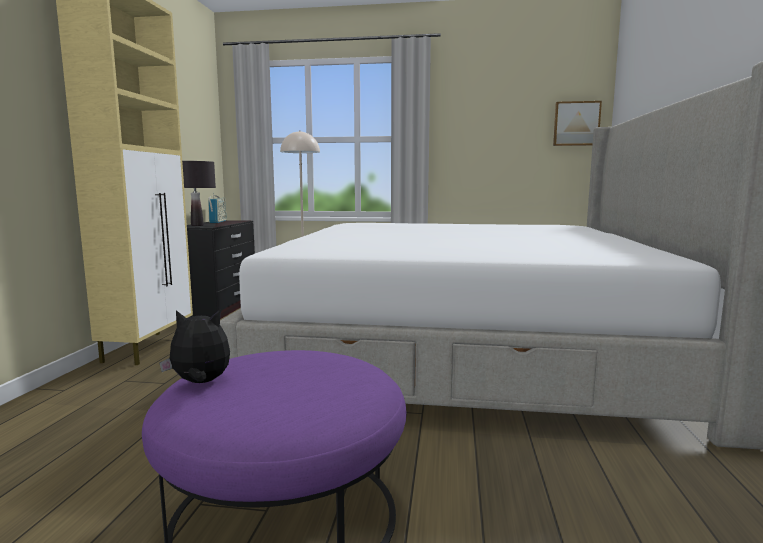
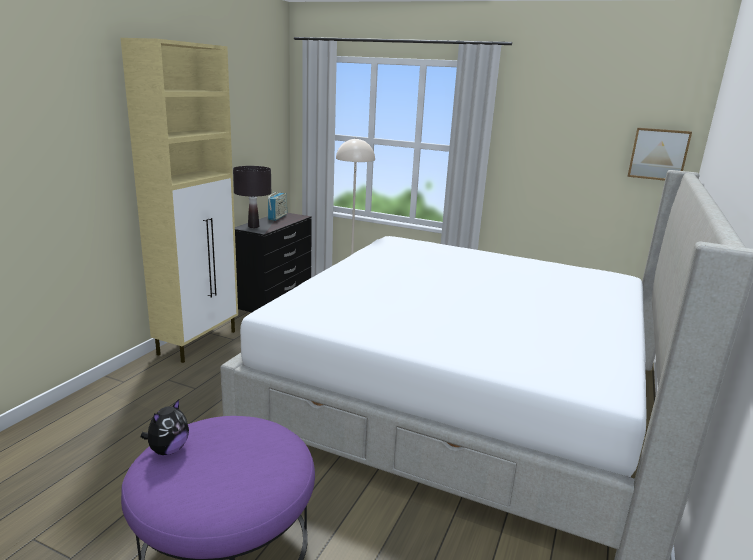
camera: 15 degrees right, 10 degrees up
(200, 383) = (168, 450): plush toy -> plush toy turned 105 degrees clockwise

